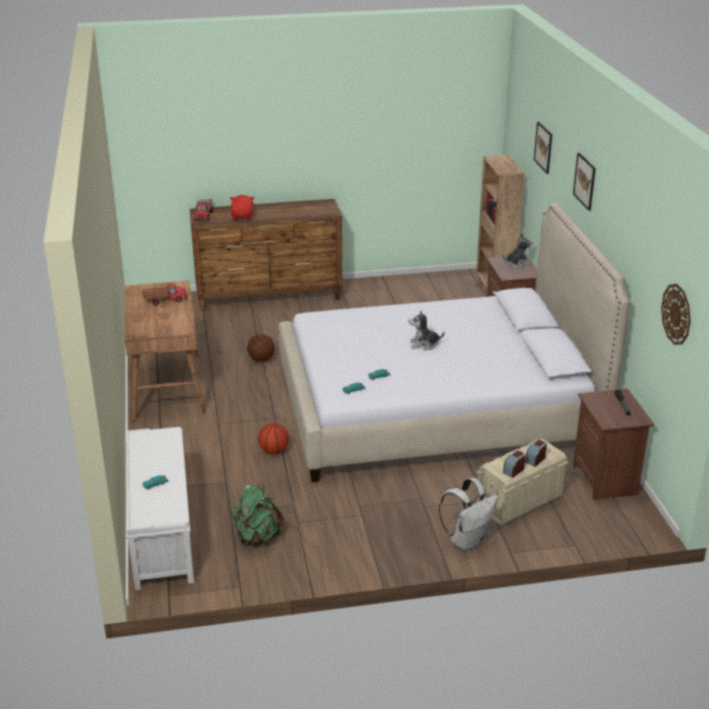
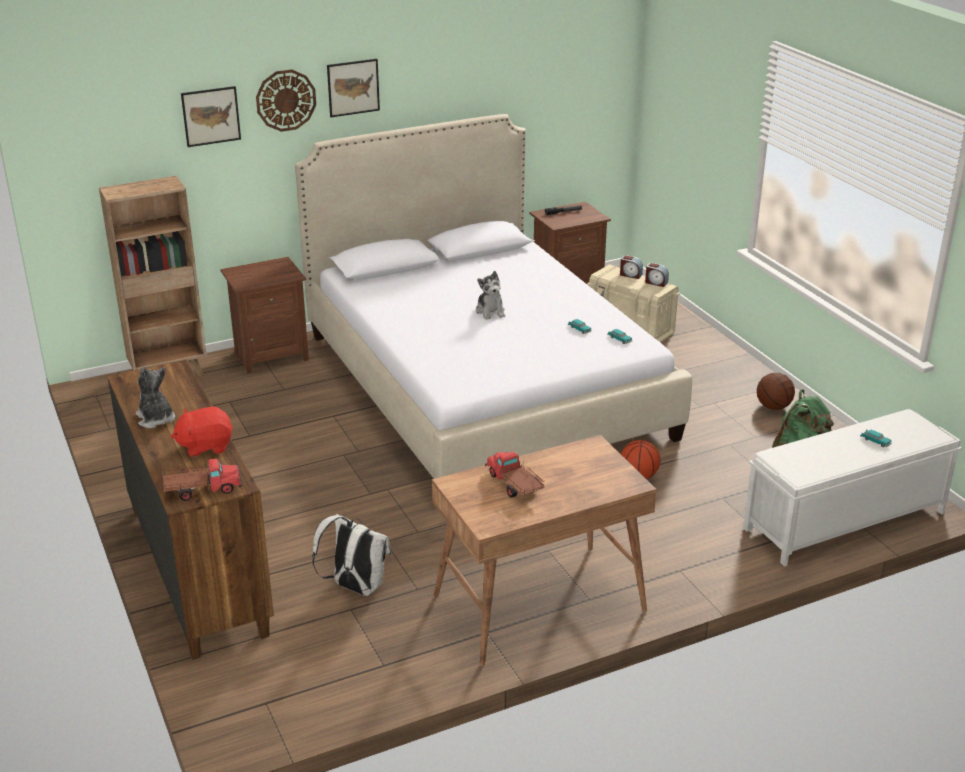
camera: 105 degrees left, 0 degrees up
(261, 359) = (418, 533): basketball -> basketball (774, 407)
(467, 540) = (707, 346): white backpack -> white backpack (355, 587)
(517, 264) = (253, 272): plush toy -> plush toy (156, 419)
(676, 314) = (582, 91): wall clock -> wall clock (286, 100)

